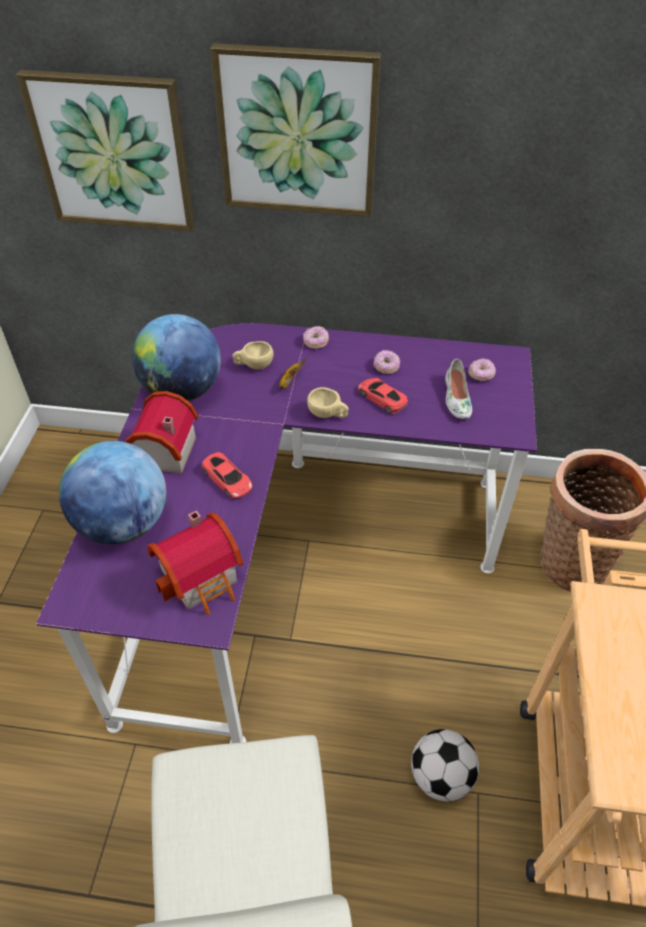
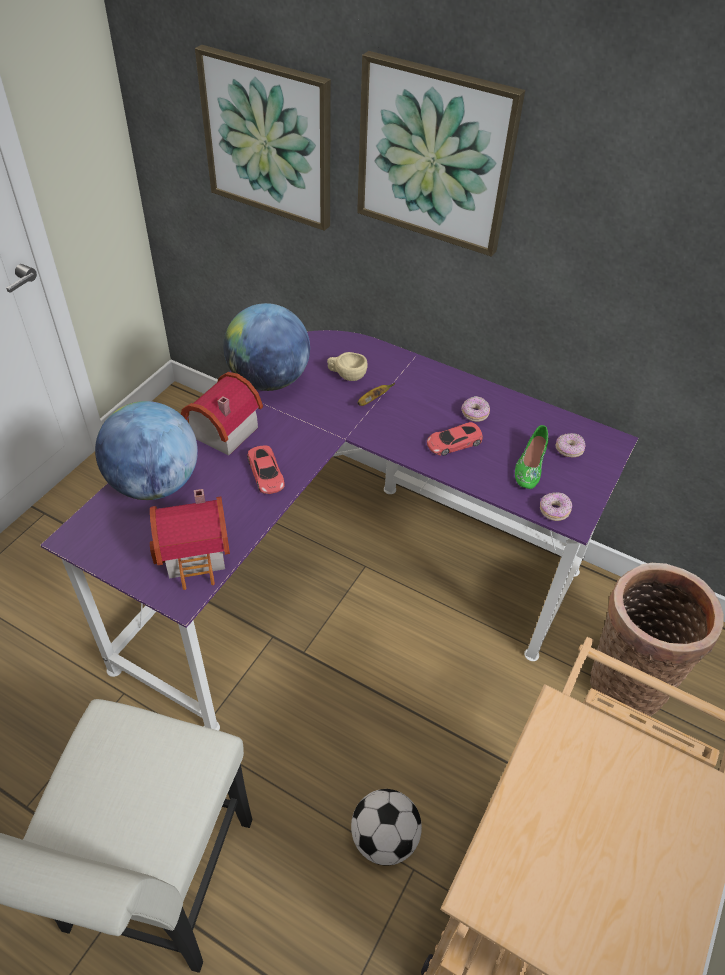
camera: 20 degrees right, 0 degrees up
(315, 342) = (418, 370): donut -> donut (554, 511)
(328, 414) = (392, 442): beige cup -> none
(382, 398) = (454, 442): red toy car -> red toy car turned 90 degrees counterclockwise
(456, 398) = (530, 465): white shoe -> green shoe

